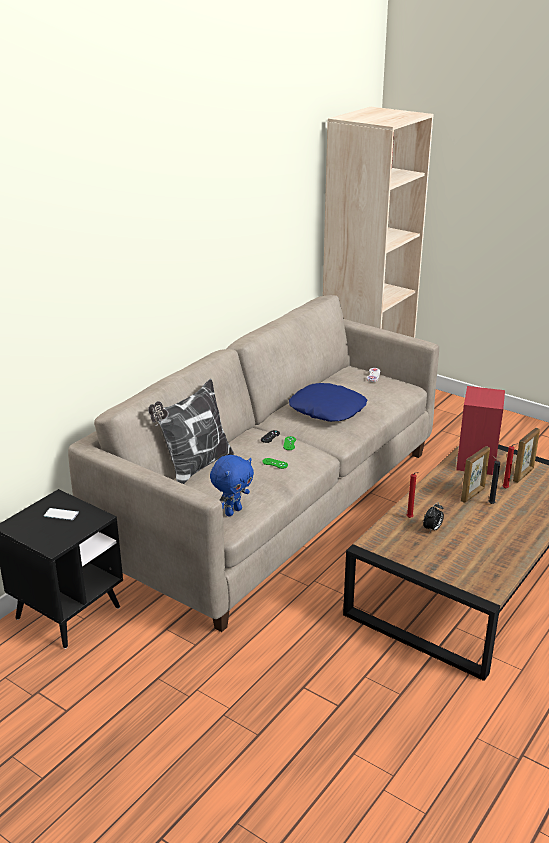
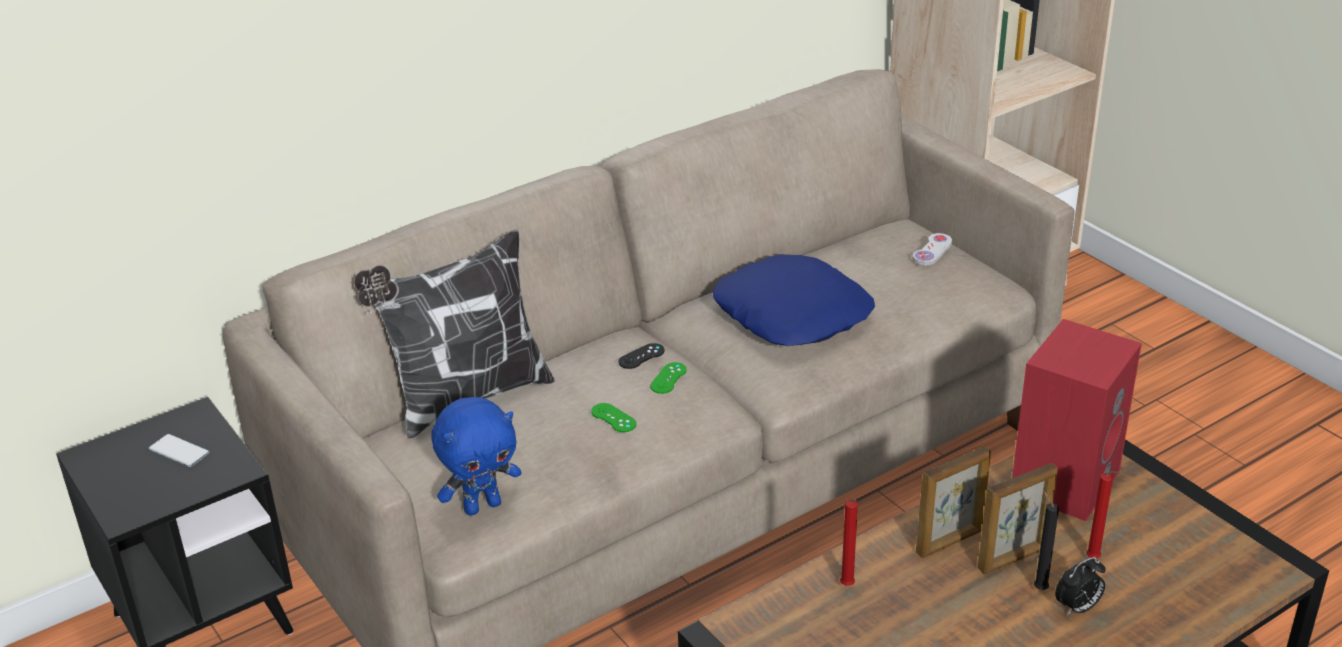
camera: 20 degrees right, 5 degrees up
(432, 529) = (879, 622): alarm clock -> alarm clock (1077, 608)
(523, 475) = (1153, 533): picture frame -> picture frame (950, 542)

